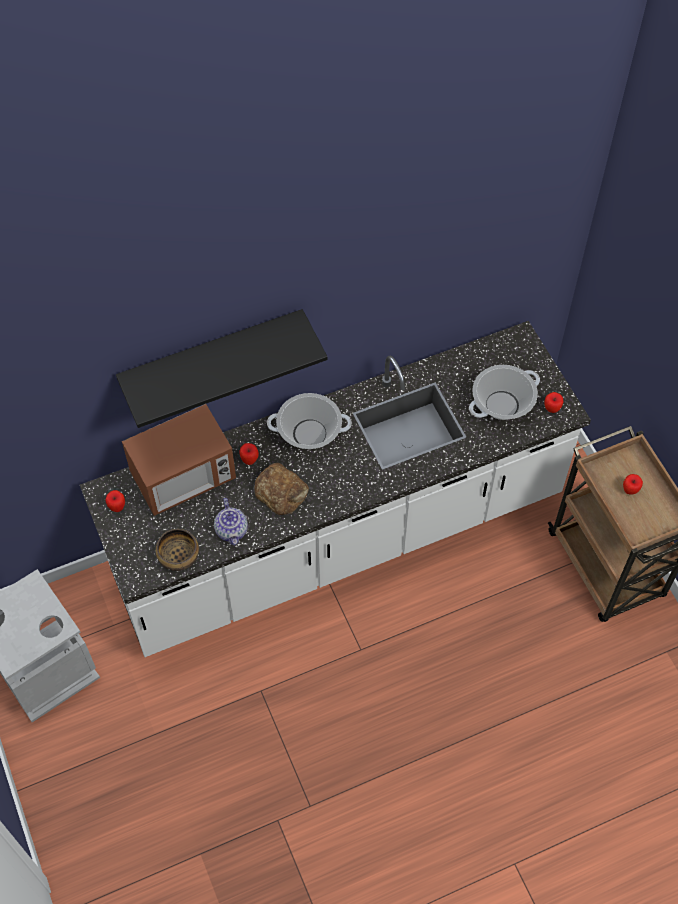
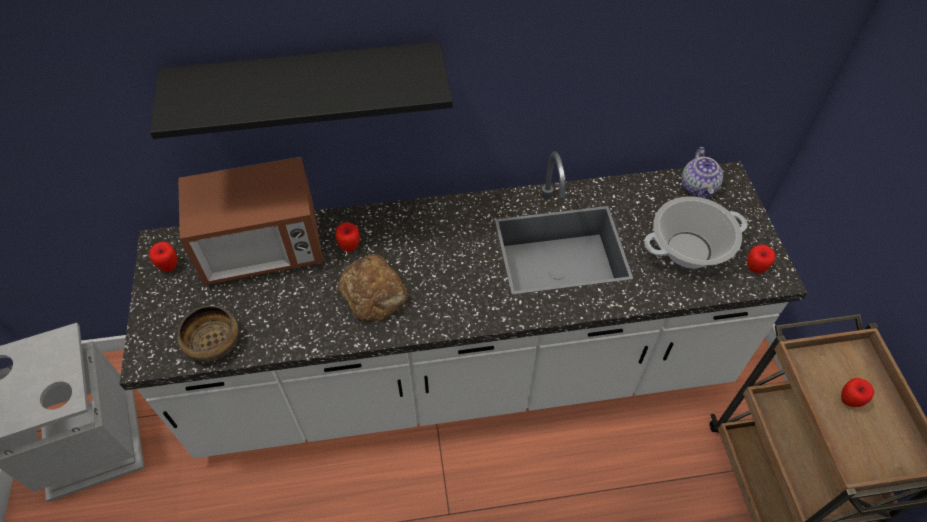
camera: 15 degrees right, 5 degrees down
(232, 530) = (294, 327): teapot -> teapot (699, 187)
(309, 434) = (434, 232): cooking pot -> none

